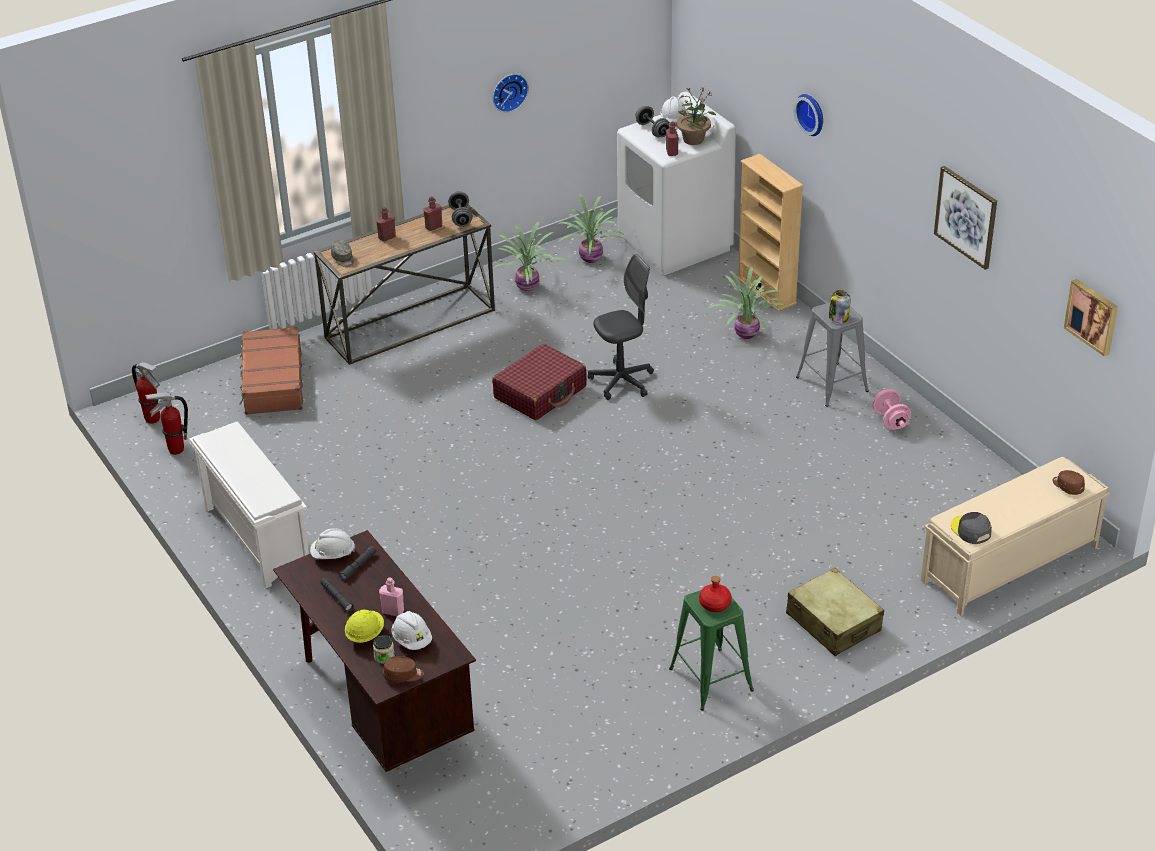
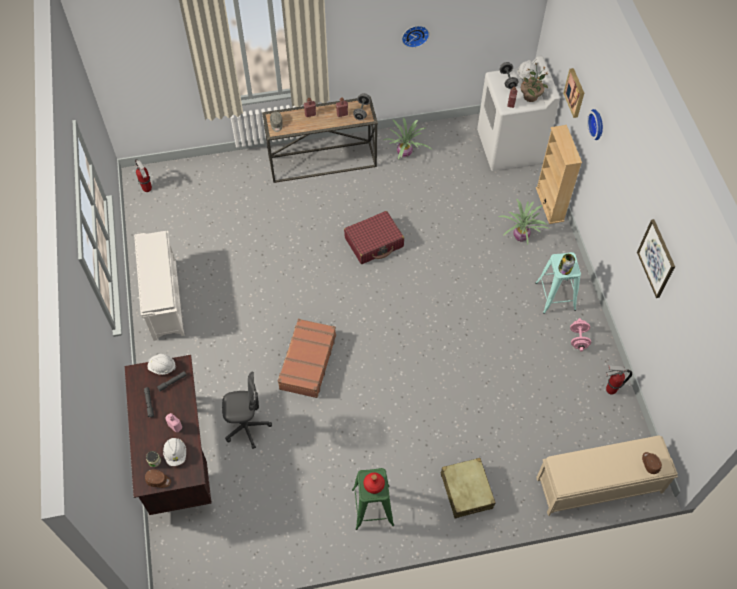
camera: 20 degrees right, 20 degrees up
(175, 450) = (149, 217): fire extinguisher -> fire extinguisher (610, 390)
(272, 381) = (225, 181): brown suitcase -> brown suitcase (307, 362)
(365, 635) = (151, 439): yellow hard hat -> none
(592, 258) = (453, 142): potted plant -> none
(621, 381) = (426, 250): grey office chair -> grey office chair (247, 427)
(832, 384) = (555, 296): grey stool -> turquoise stool
(970, 530) = (568, 477): grey cap -> none
(1093, 316) = (703, 379): picture -> picture (575, 92)

